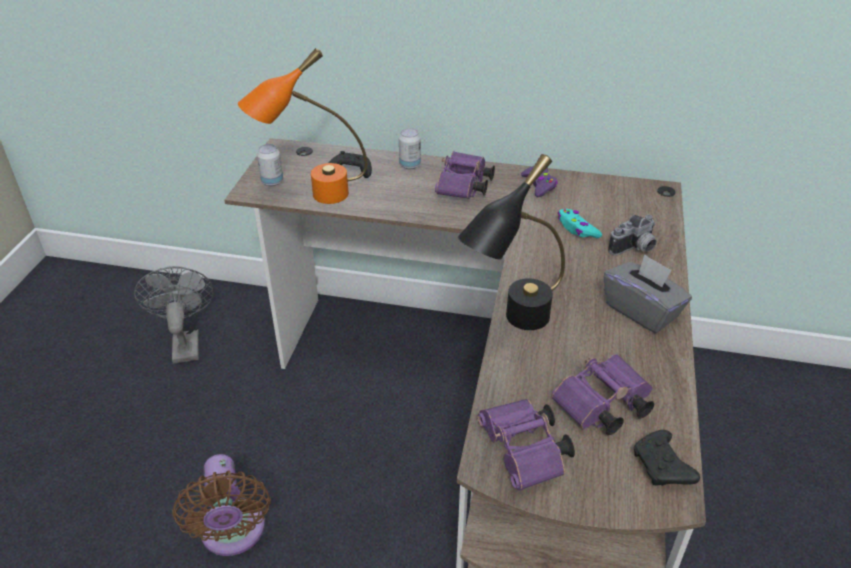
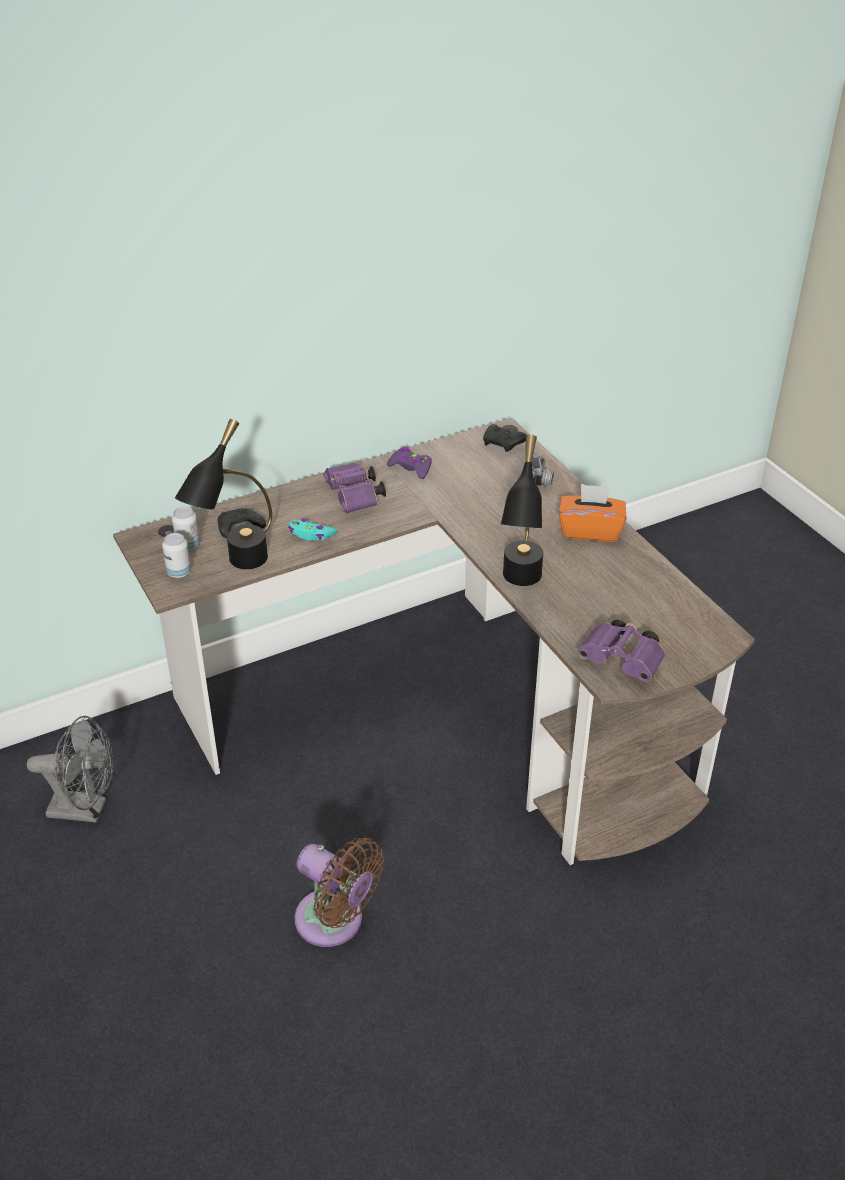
camera: 40 degrees left, 0 degrees up
(185, 342) = (86, 809): grey fan -> grey fan turned 150 degrees clockwise
(313, 197) = (236, 567): orange table lamp -> black table lamp
(410, 165) = (283, 499): can -> can (188, 545)
(577, 229) = (481, 491): turquoise game controller -> turquoise game controller (311, 534)
(601, 408) = (634, 608): purple binoculars -> none
(641, 311) = (590, 531): grey tissue box -> orange tissue box
(662, 468) = (704, 623): black game controller -> black game controller (503, 444)

